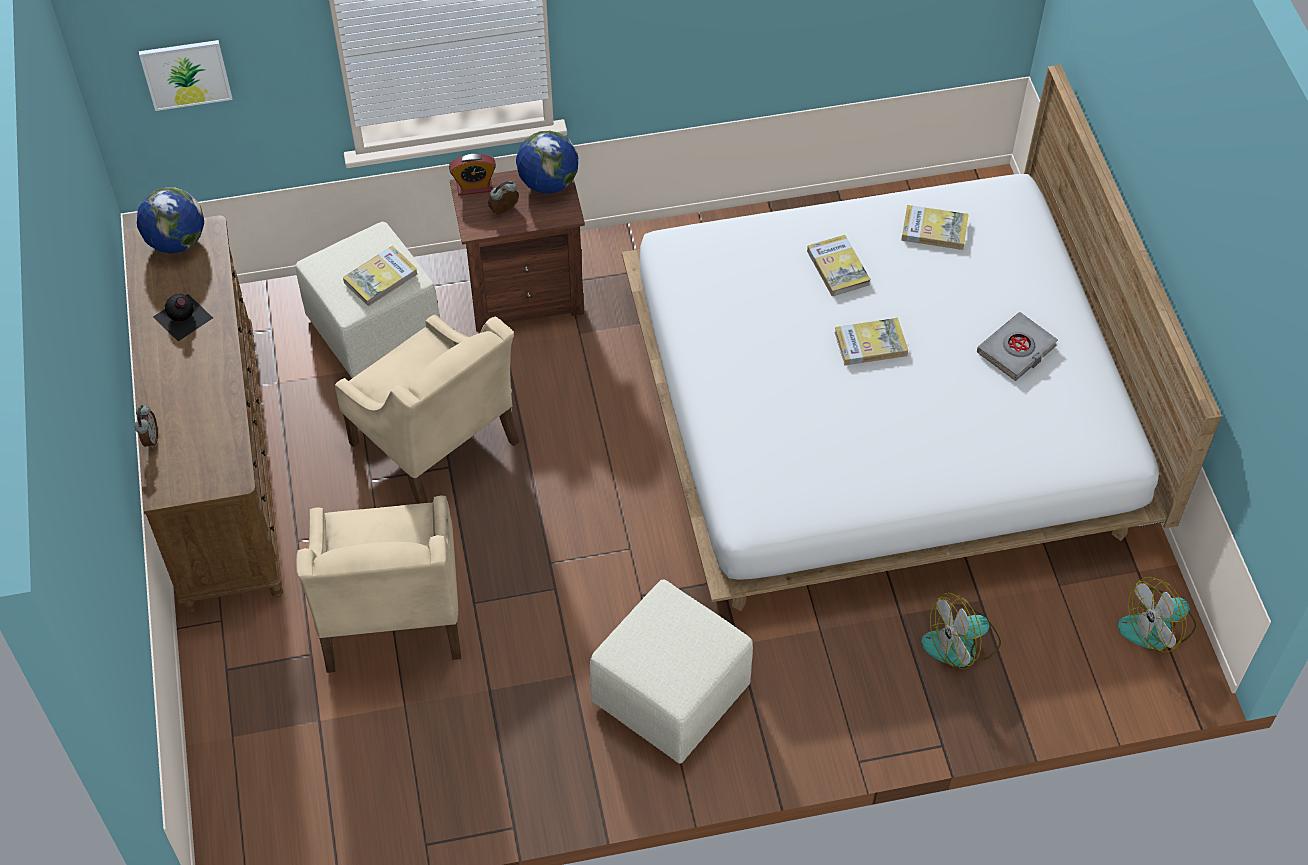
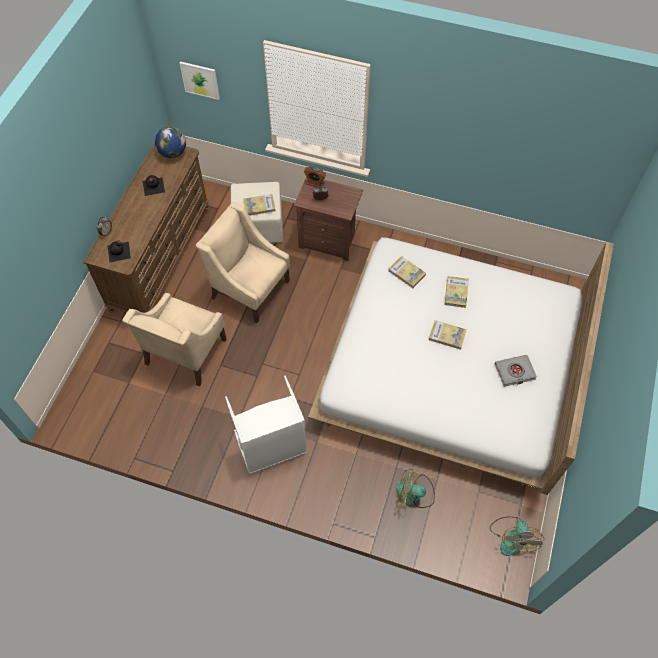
camera: 30 degrees right, 5 degrees up
(203, 461) = (119, 252): none -> black bottle
(435, 444) = (250, 288): beige armchair -> beige armchair turned 135 degrees clockwise
(548, 183) = (347, 195): globe -> none
(670, 696) = (272, 449): beige ottoman -> white laundry basket
(934, 230) = (514, 295): book -> book (406, 273)
(1157, 627) = (512, 536): fan -> fan turned 90 degrees counterclockwise

